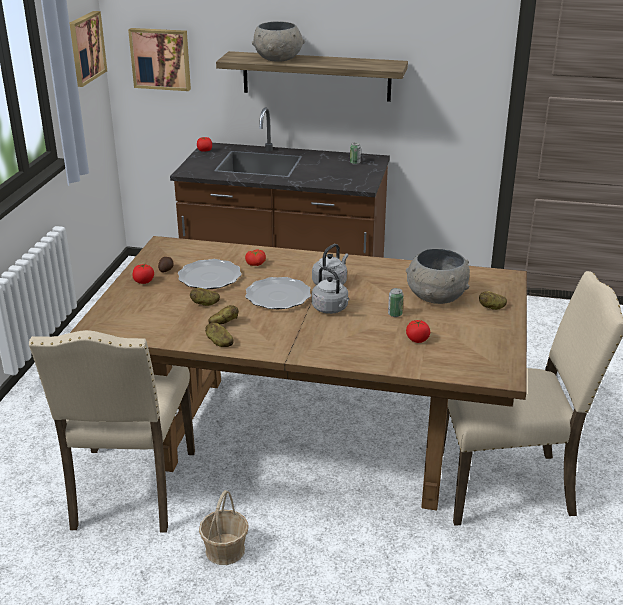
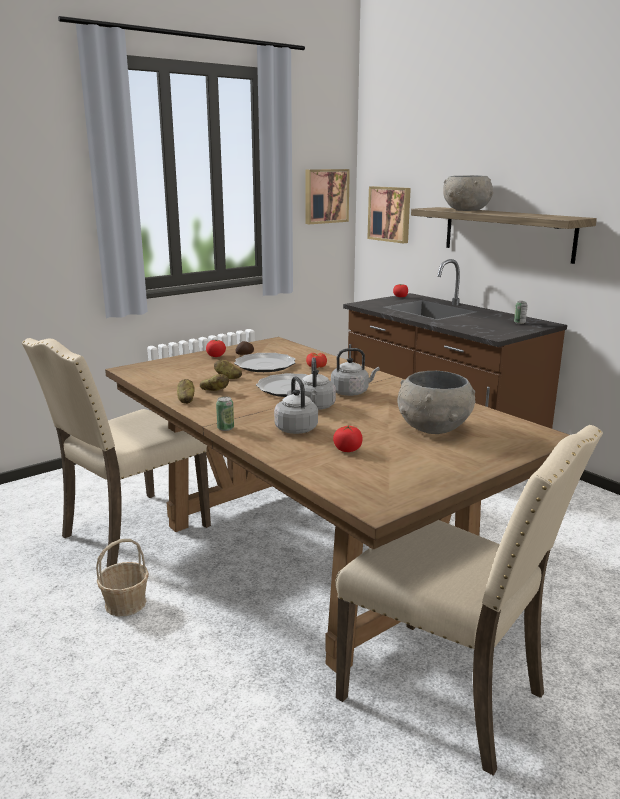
camera: 40 degrees right, 10 degrees down
(353, 335) = (295, 428): none -> grey kettle
(395, 314) = (365, 427): can -> can (225, 428)
(492, 308) = (478, 453): potato -> none

